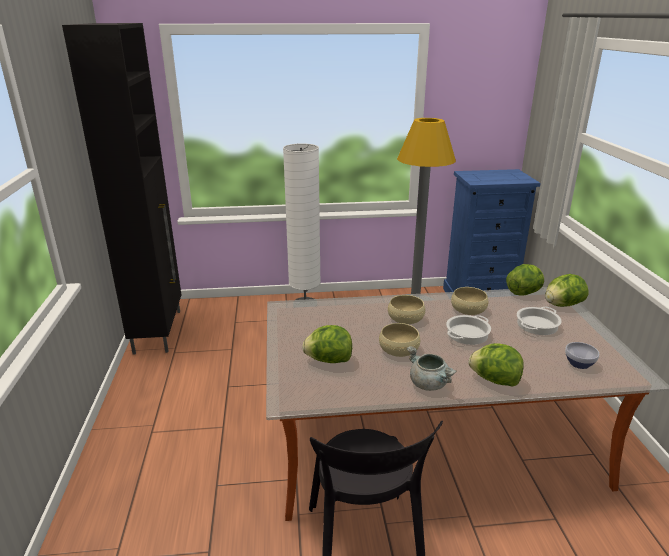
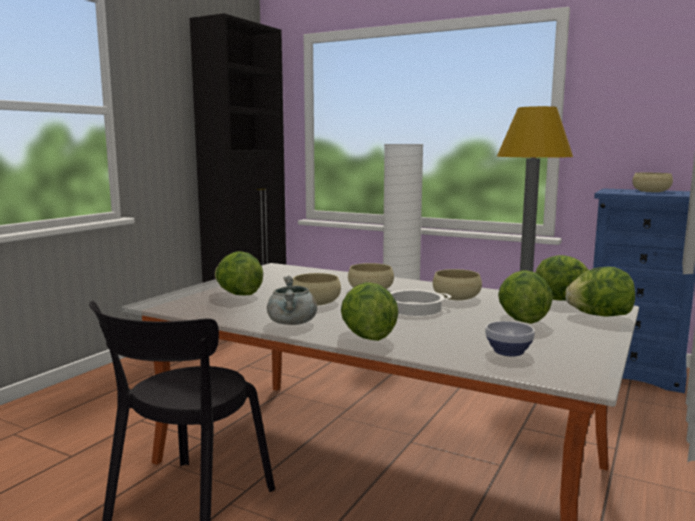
camera: 35 degrees right, 15 degrees down
(493, 174) = (651, 191): none -> beige bowl
(537, 325) = (521, 320): cooking pot -> lettuce

